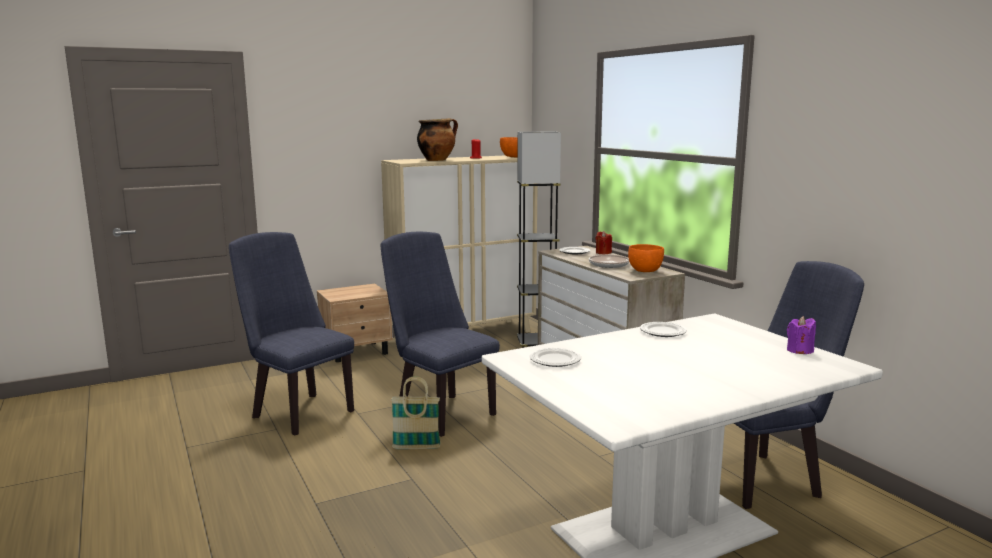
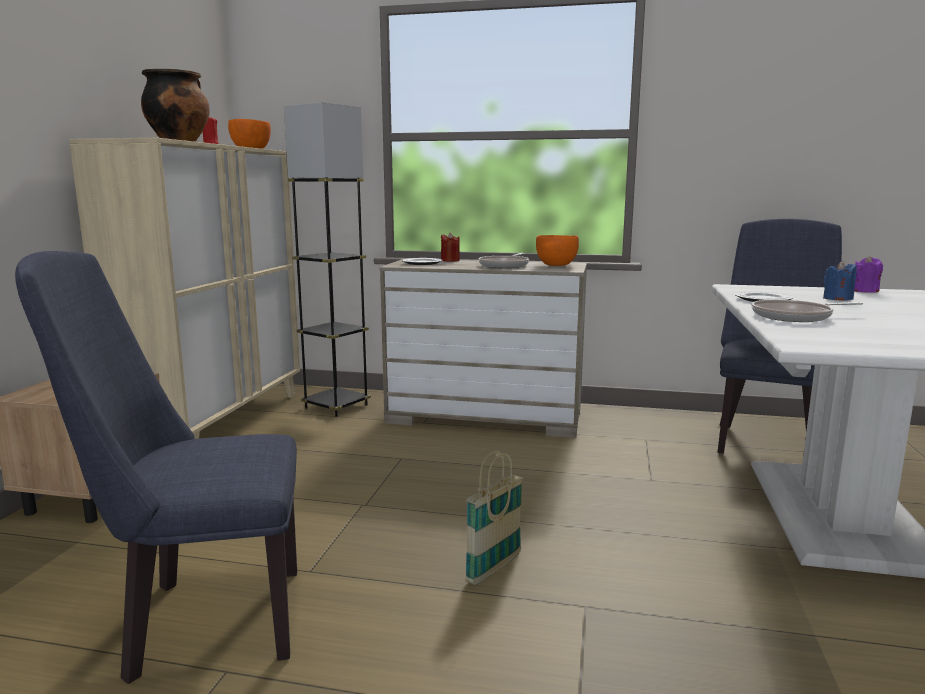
camera: 50 degrees left, 0 degrees up
(440, 412) = (413, 514): blue chair -> none
(555, 360) = (837, 334): plate -> none
(604, 346) = (796, 317): none -> frying pan
(724, 347) = (837, 299): none -> blue candle

